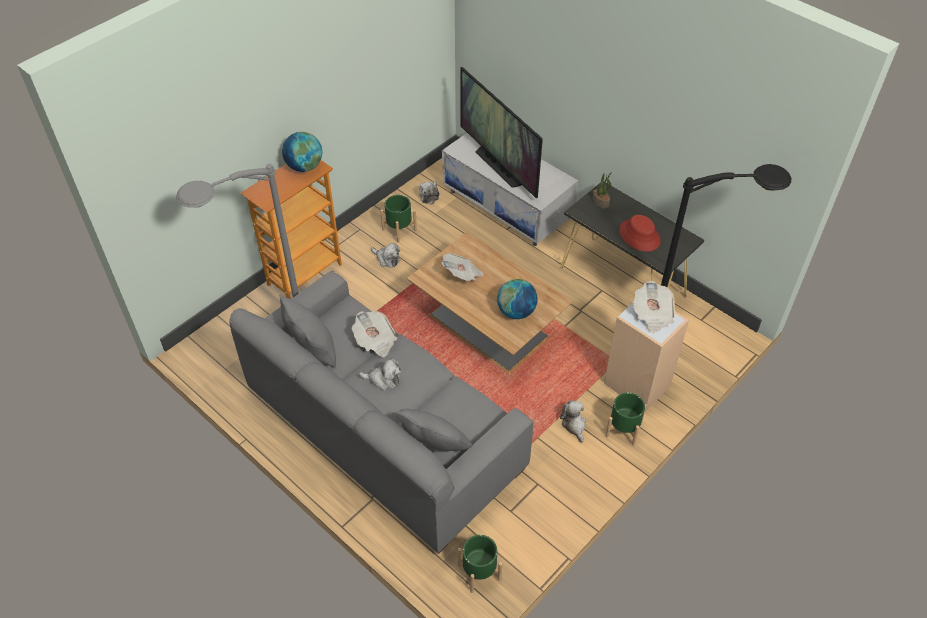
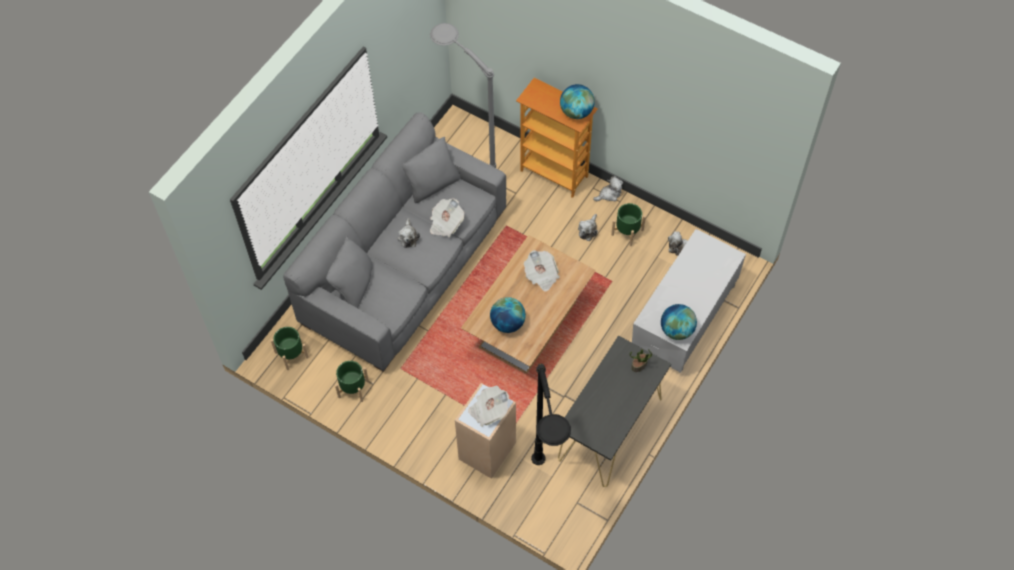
camera: 80 degrees right, 10 degrees up
(499, 167) = (684, 280): television -> none
(554, 182) = (677, 330): none -> globe
(574, 425) = (434, 404): plush toy -> plush toy (609, 194)
(623, 429) = (437, 443): green planter -> green planter (353, 388)
(639, 235) = (602, 402): red hat -> none

